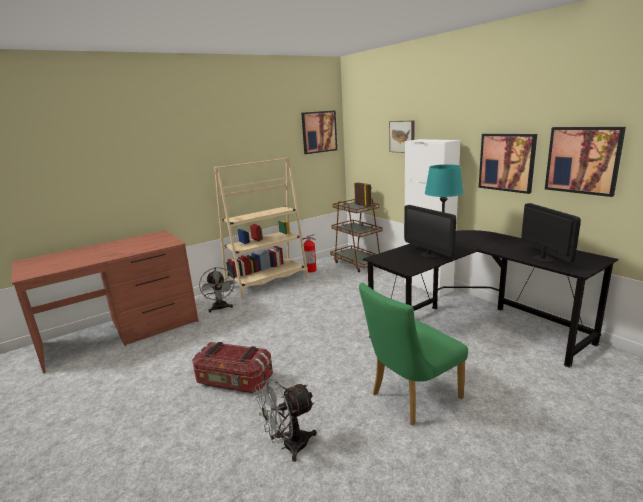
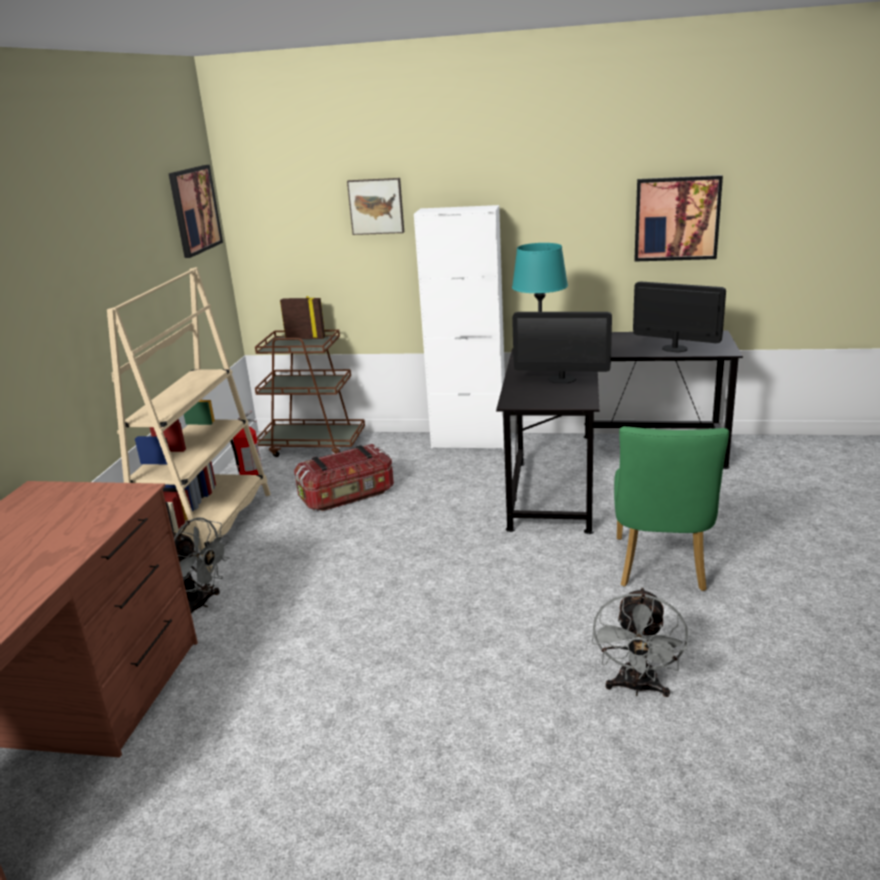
camera: 45 degrees left, 5 degrees up
(234, 381) = (439, 676): storage box -> storage box (348, 496)
(507, 162) = (574, 231): picture -> none

